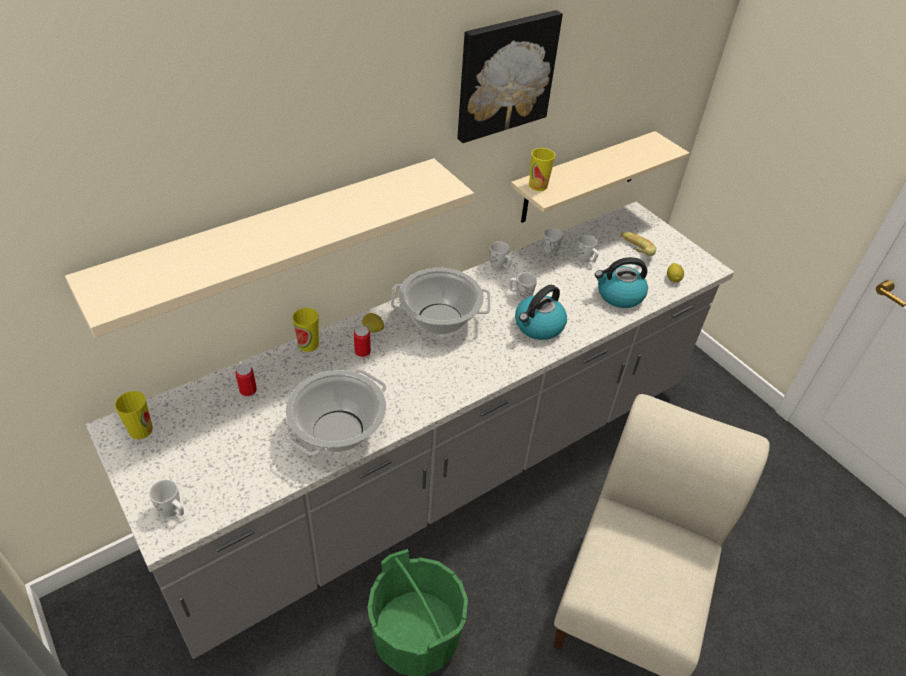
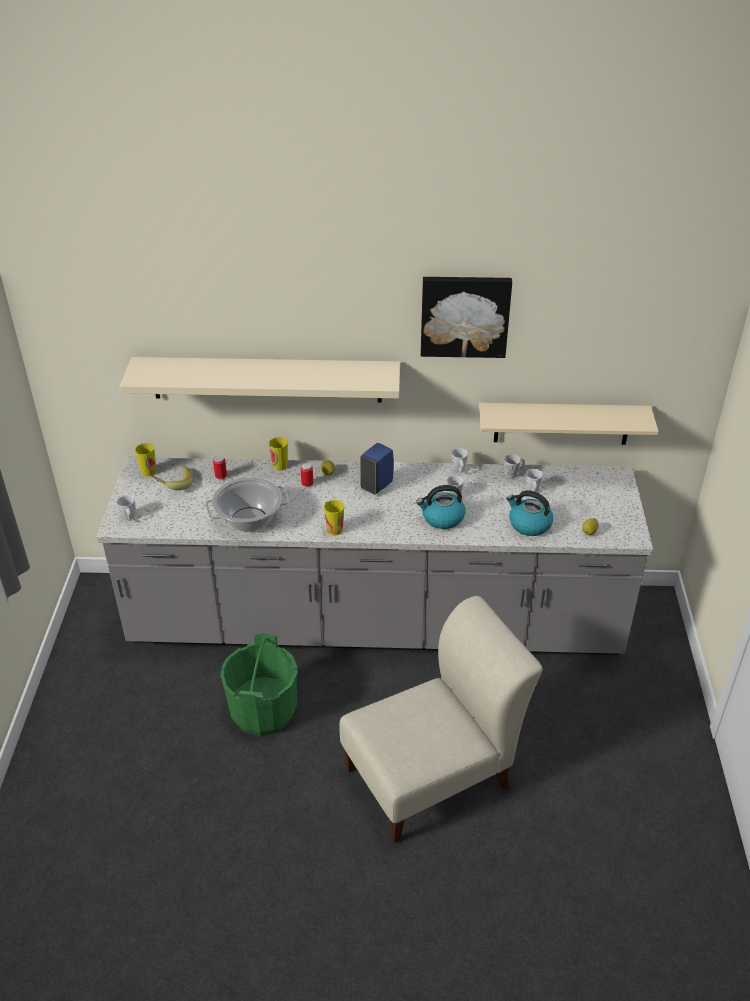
camera: 40 degrees right, 5 degrees down
(439, 319) = (377, 485): cooking pot -> blue soap dispenser
(538, 185) = (495, 412): cup -> cup (334, 530)
(631, 253) = (577, 501): banana -> banana (174, 485)

